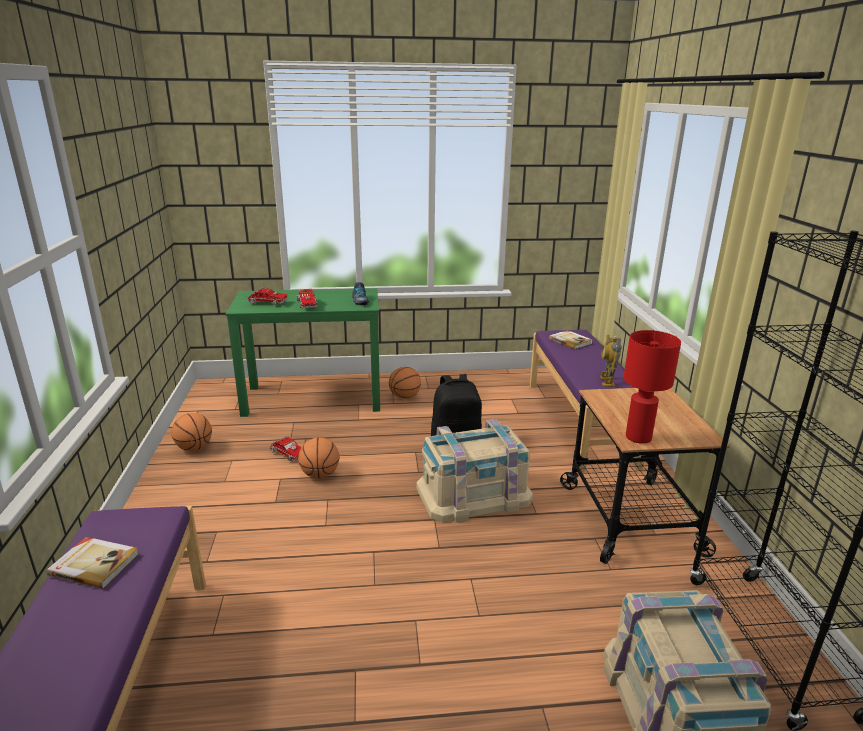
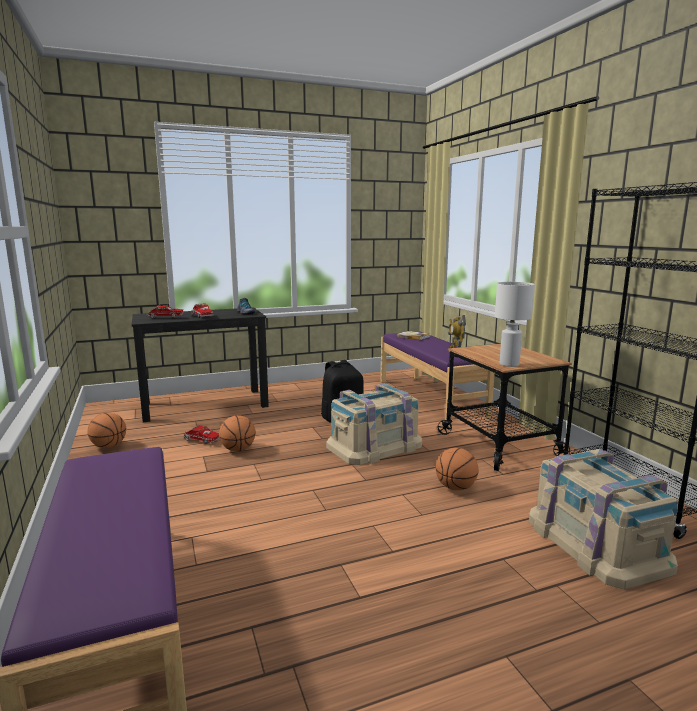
camera: 15 degrees left, 10 degrees down
(95, 564) = (96, 488): book -> none
(314, 398) = (205, 404): green desk -> black desk
(405, 397) = (284, 396): basketball -> basketball (455, 488)
(639, 438) = (509, 364): red table lamp -> white table lamp

